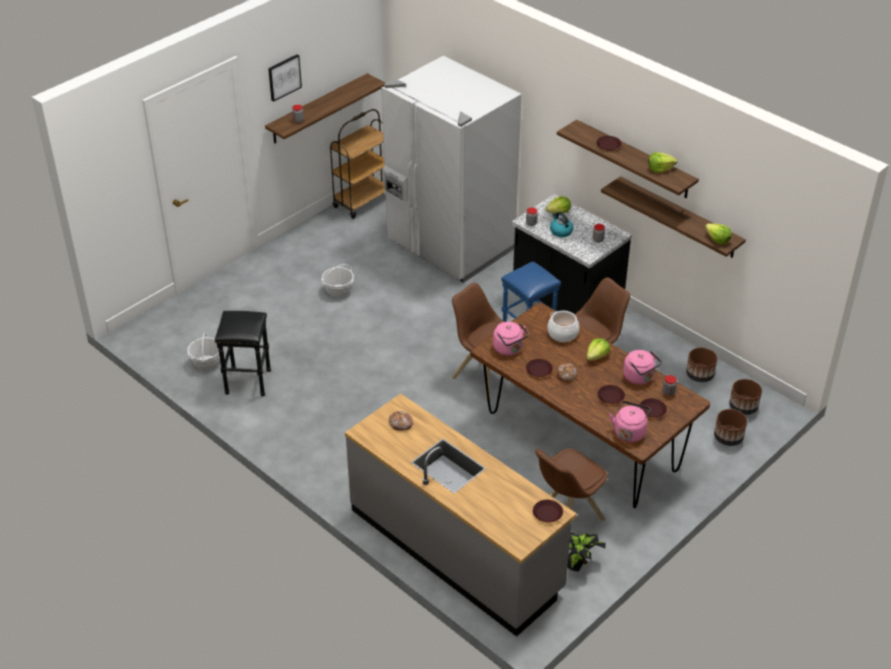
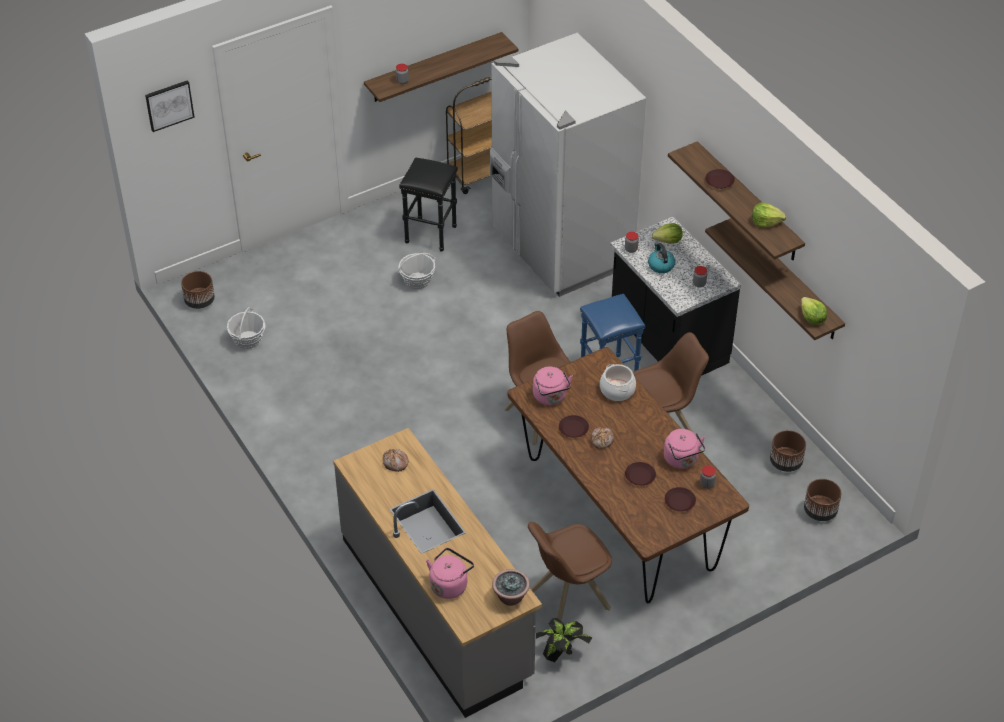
camera: 15 degrees right, 5 degrees up
(249, 381) = (285, 370): black stool -> black stool (432, 233)
(284, 77) = (391, 31): picture -> picture (169, 105)
(547, 513) = (510, 597): brown plate -> potted plant
(597, 356) = (644, 425): lettuce -> none
(629, 431) = (644, 521): pink kettle -> pink kettle (450, 584)
(728, 438) = (787, 544): brown planter -> brown planter (199, 301)

